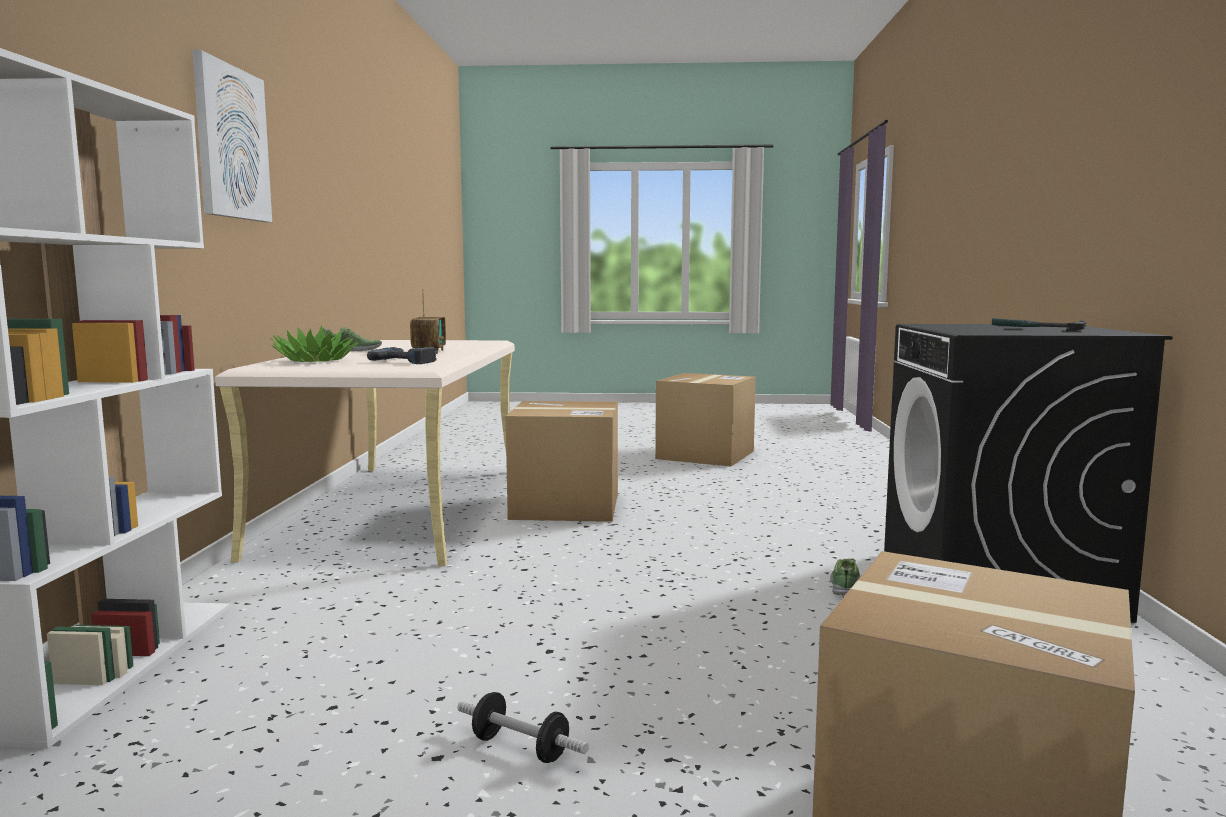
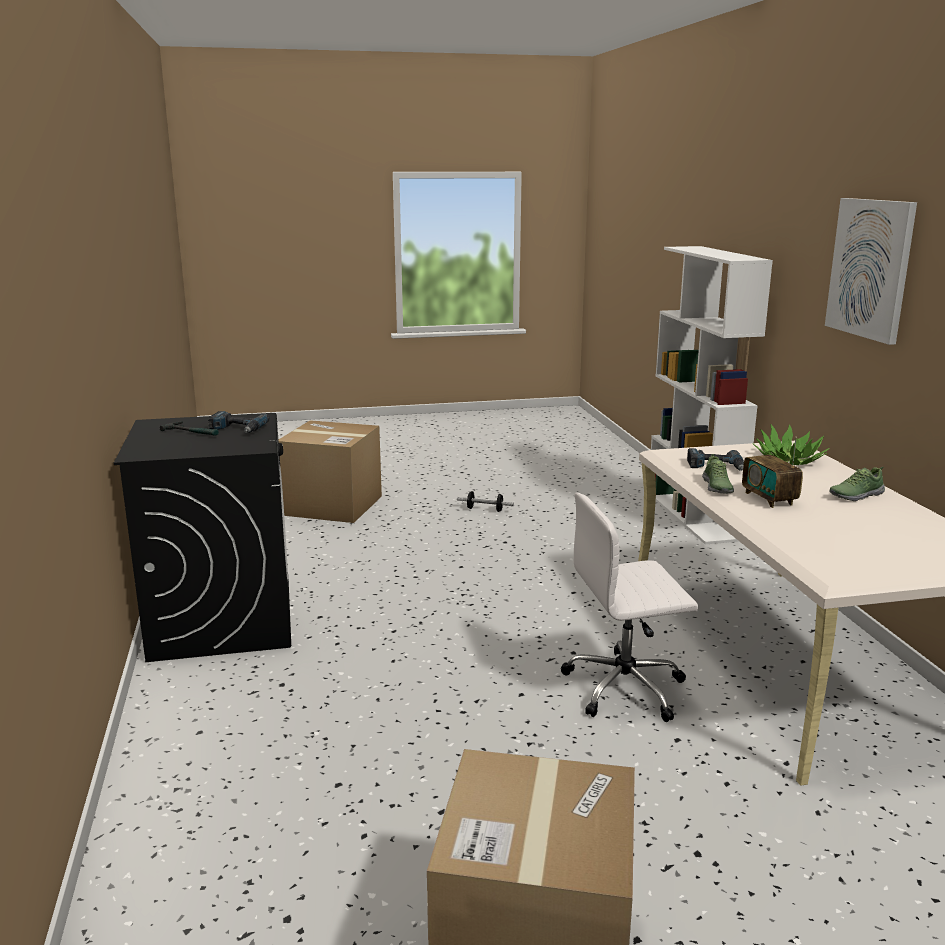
camera: 165 degrees right, 10 degrees up
(565, 506) = (626, 687): cardboard box -> white office chair
(845, 585) = (337, 604): shoe -> shoe (717, 487)
(980, 329) = (237, 429): none -> power drill

